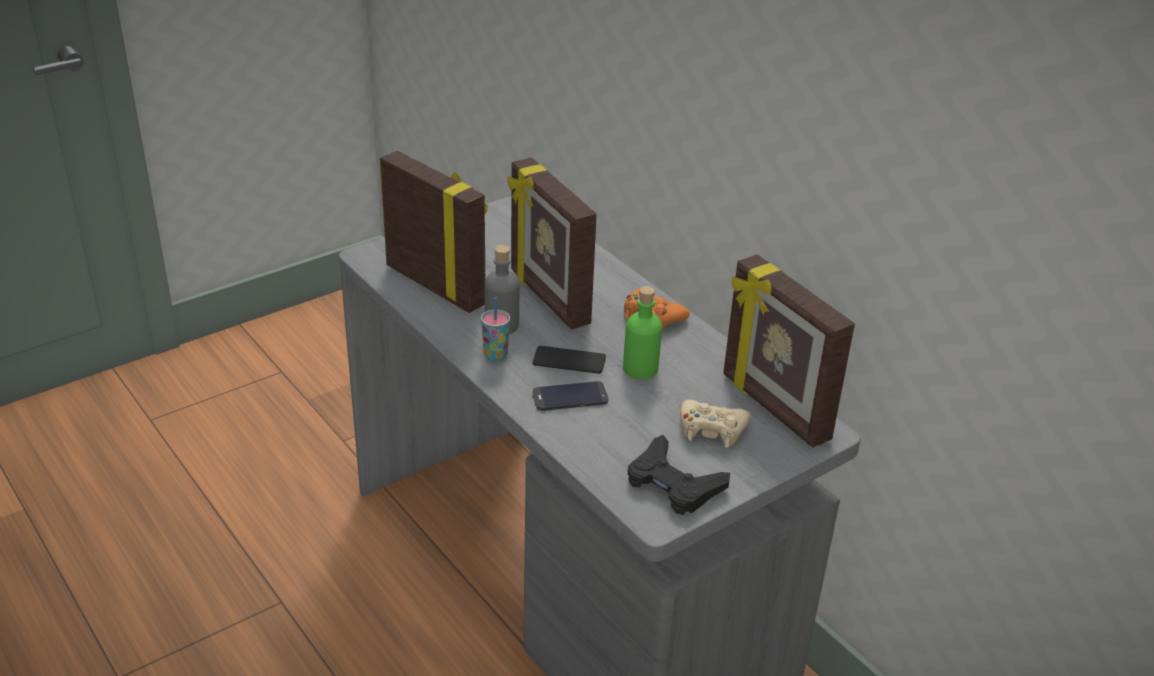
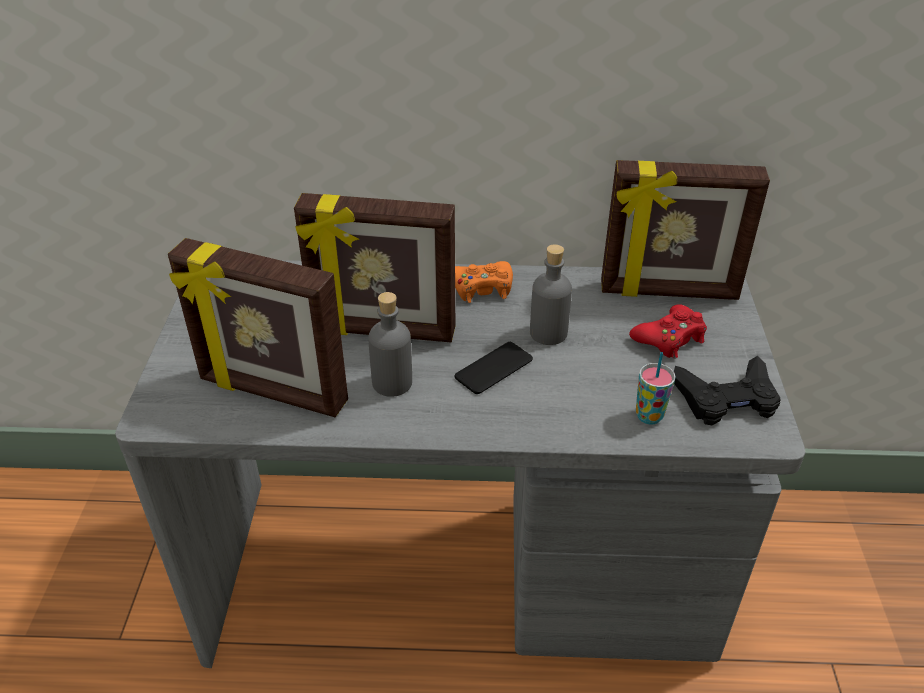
camera: 50 degrees left, 5 degrees up
(436, 285) = (272, 392): picture frame -> picture frame turned 150 degrees counterclockwise
(495, 356) = (436, 412): cup -> cup (649, 416)
(570, 397) = (548, 396): phone -> none
(640, 368) = (548, 333): green bottle -> grey bottle
(711, 430) = (669, 338): beige game controller -> red game controller

